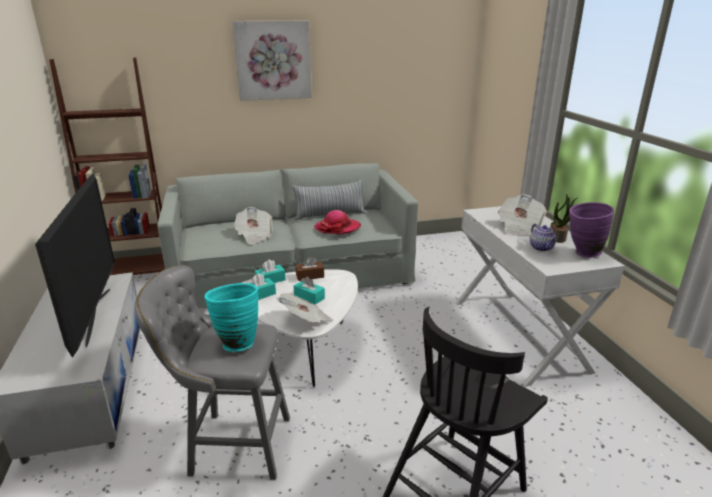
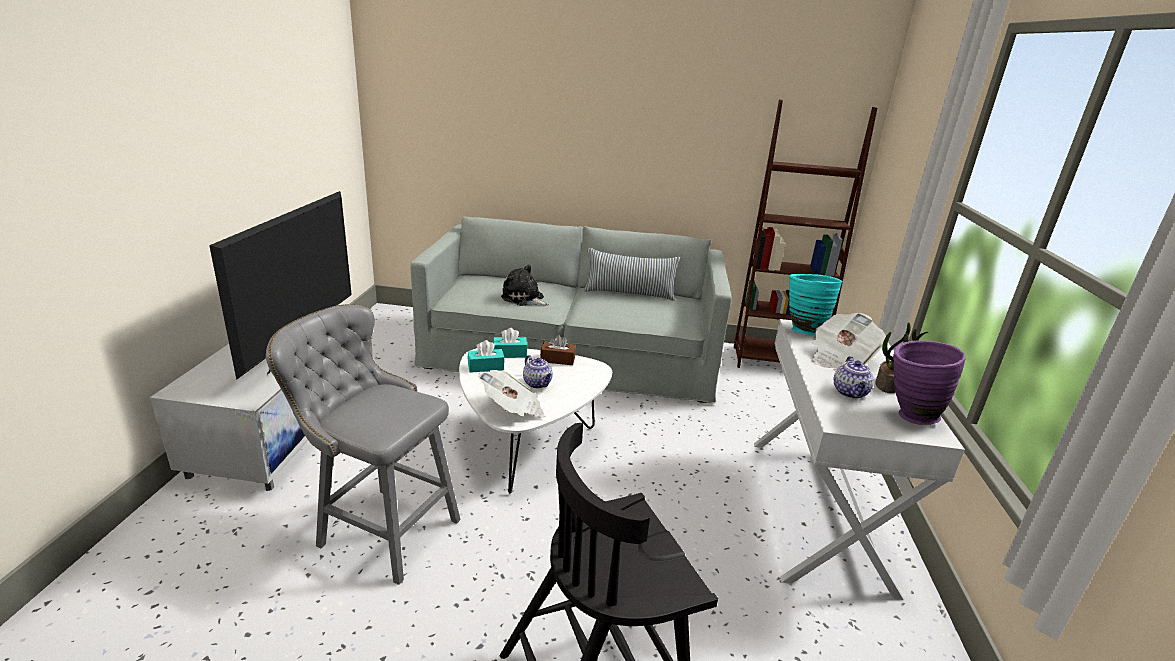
camera: 20 degrees right, 0 degrees up
(134, 274) = (407, 316): brown bookcase -> brown bookcase (776, 361)
(236, 342) = (388, 408): turquoise vase -> turquoise vase (803, 329)
(254, 235) = (524, 299): newspaper -> plush toy
(273, 60) = (598, 92): picture -> none
(309, 297) = (538, 384): turquoise tissue box -> teapot
(337, 228) = (626, 311): hat -> none

